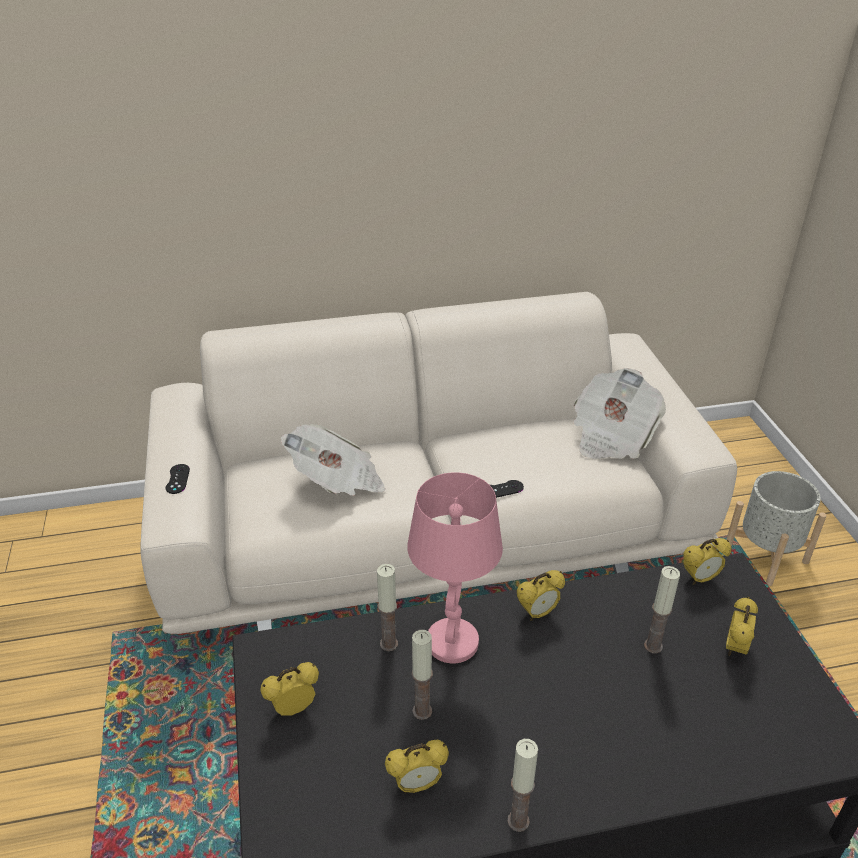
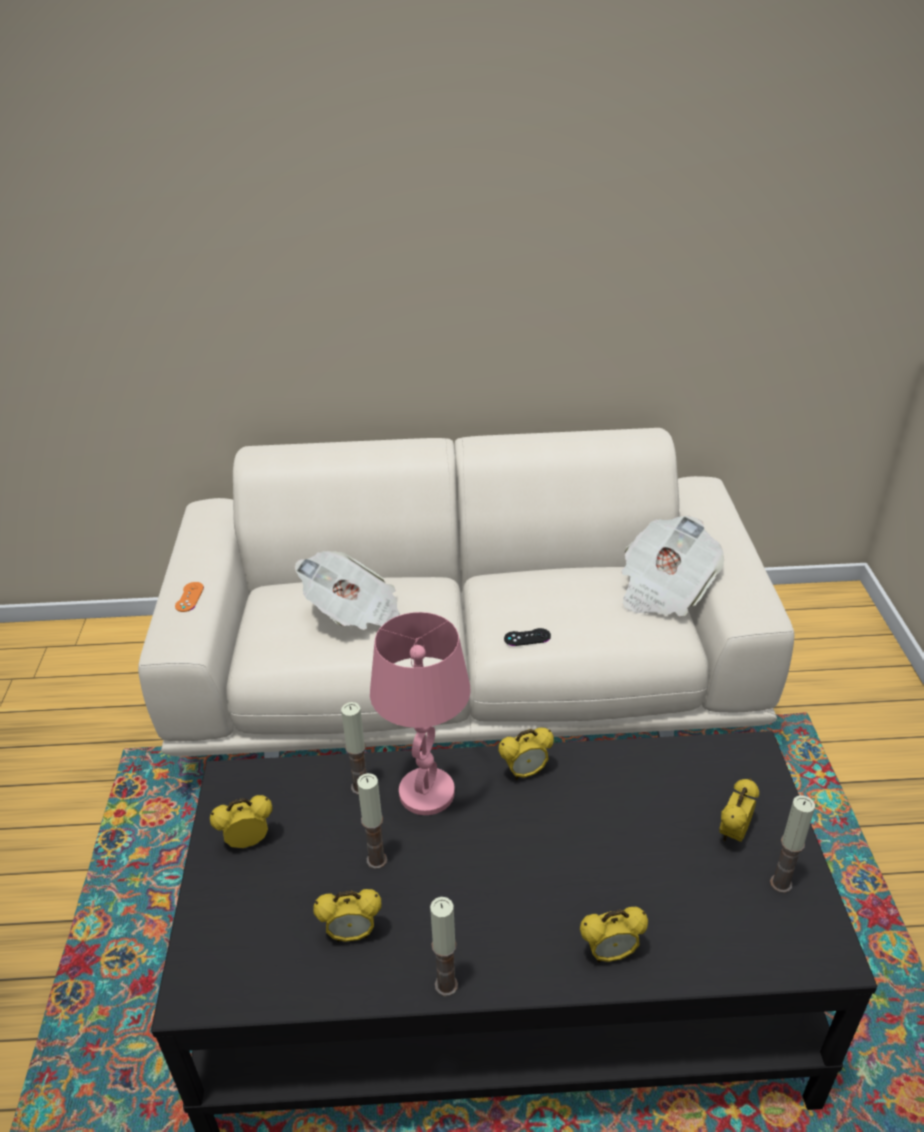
camera: 10 degrees right, 0 degrees up
(177, 479) = (189, 597): black game controller -> orange game controller
(653, 646) = (642, 821): candle -> candle (781, 883)
(700, 578) = (715, 754): alarm clock -> alarm clock (610, 954)
(766, 556) = (841, 740): grey planter -> none

